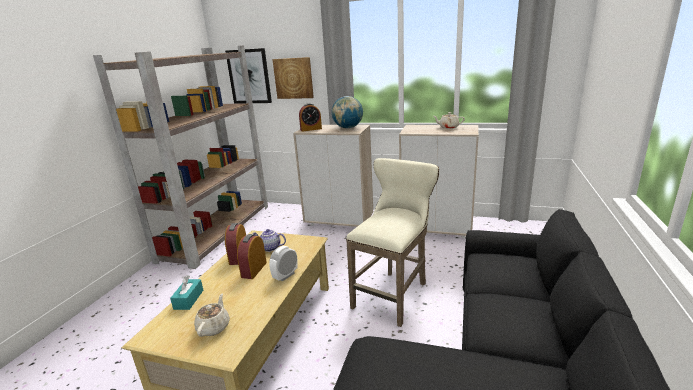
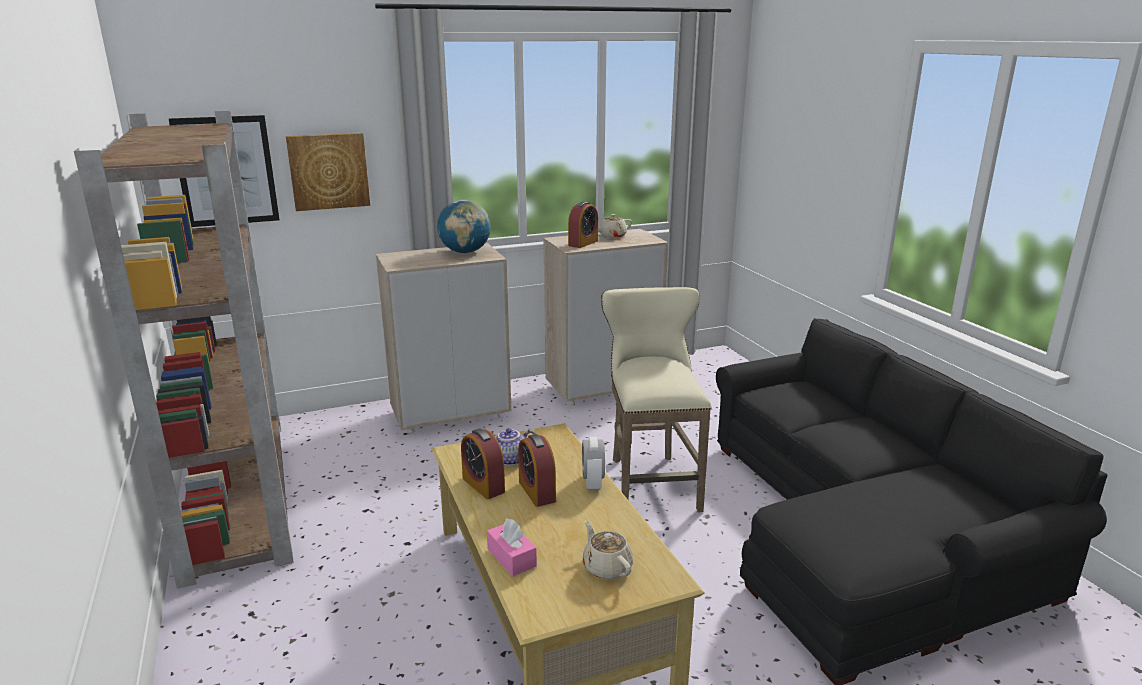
camera: 40 degrees left, 0 degrees up
(189, 299) = (511, 557): turquoise tissue box -> pink tissue box
(311, 129) = (405, 261): alarm clock -> alarm clock (583, 243)

